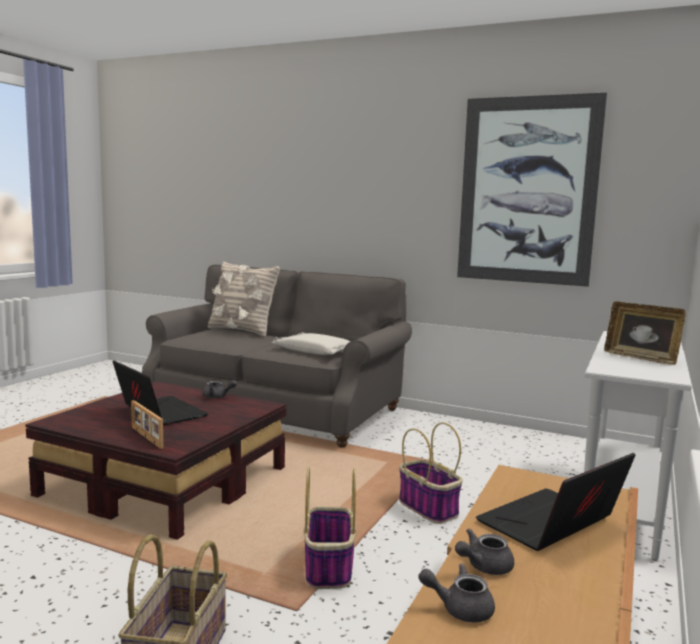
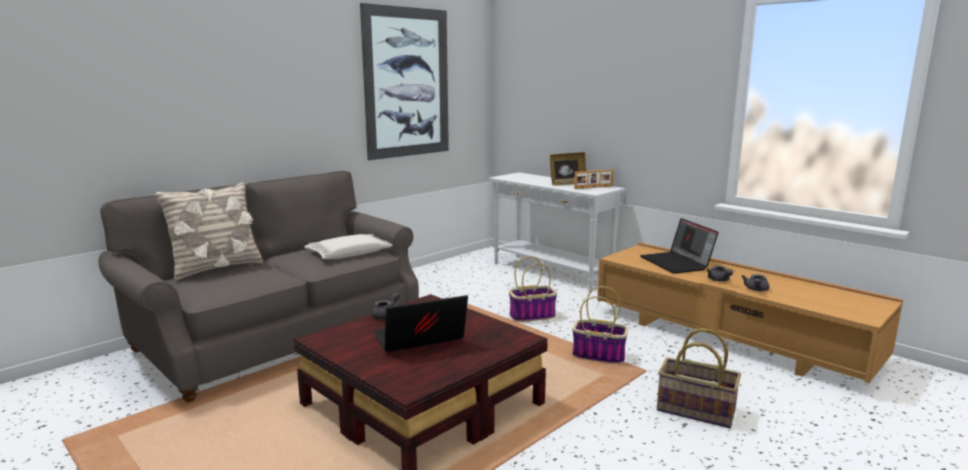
camera: 70 degrees left, 5 degrees up
(145, 437) = (489, 347): picture frame -> picture frame (593, 187)

